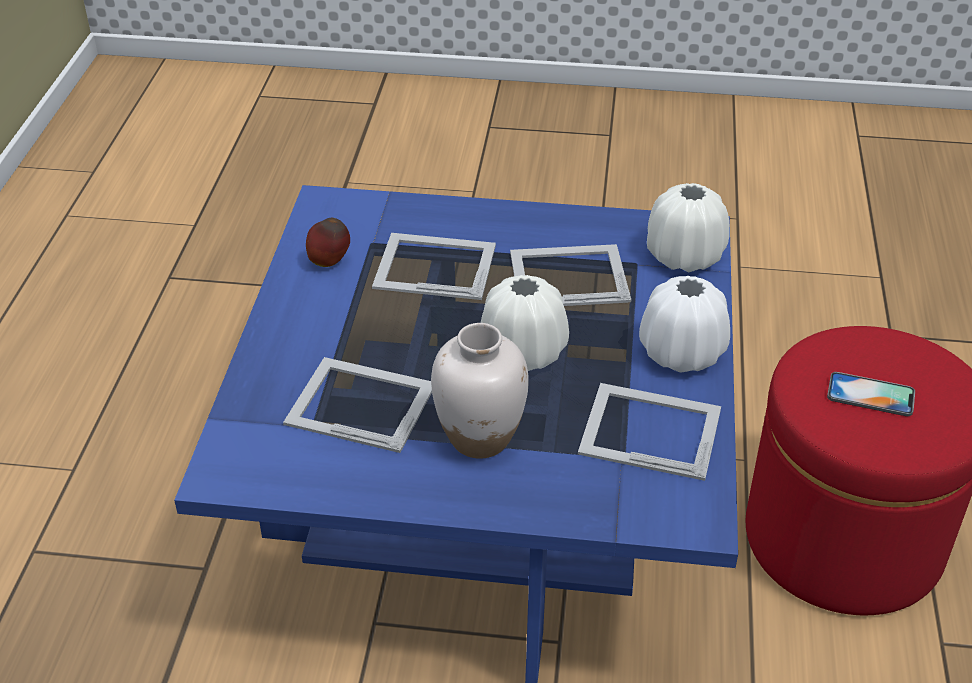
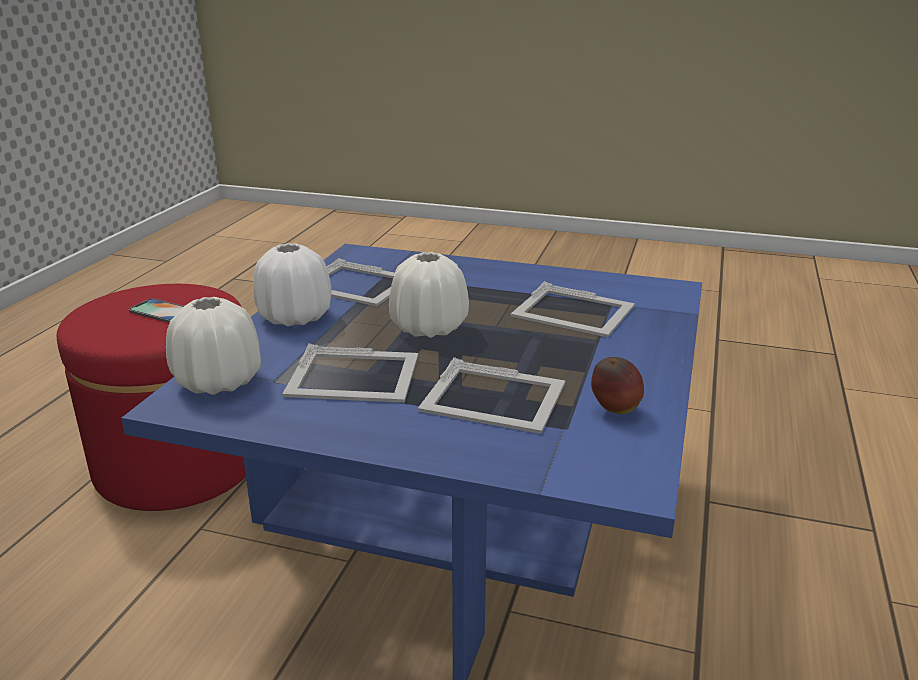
camera: 170 degrees left, 15 degrees down
(480, 437) = (482, 290): white vase -> none

